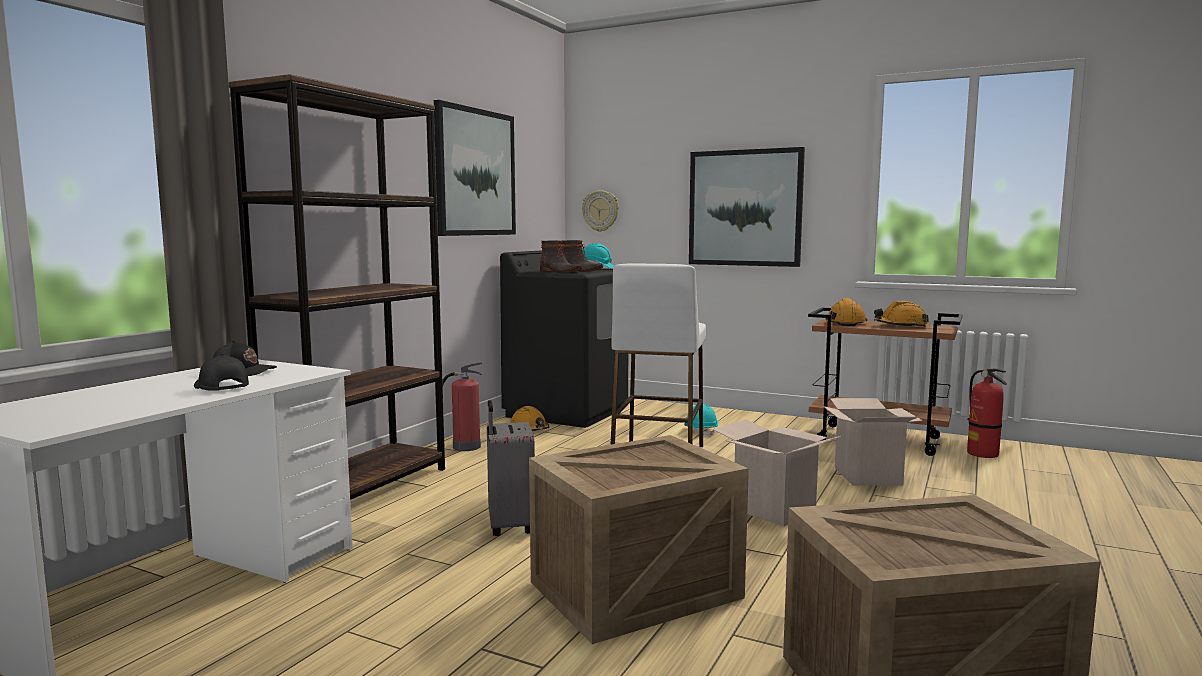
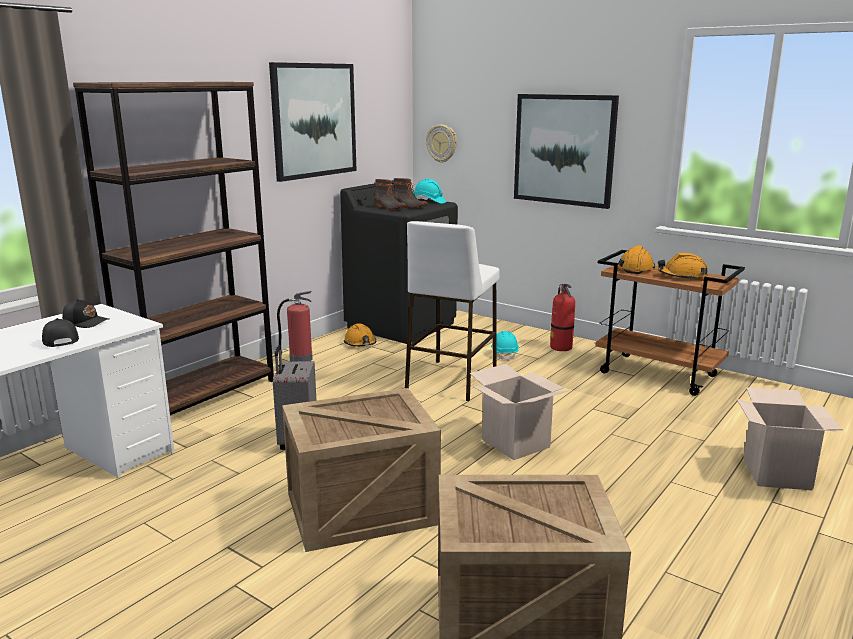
camera: 10 degrees right, 10 degrees up
(867, 476) = (620, 414): cardboard box -> cardboard box (776, 474)
(983, 454) = (745, 397): fire extinguisher -> fire extinguisher (561, 348)

